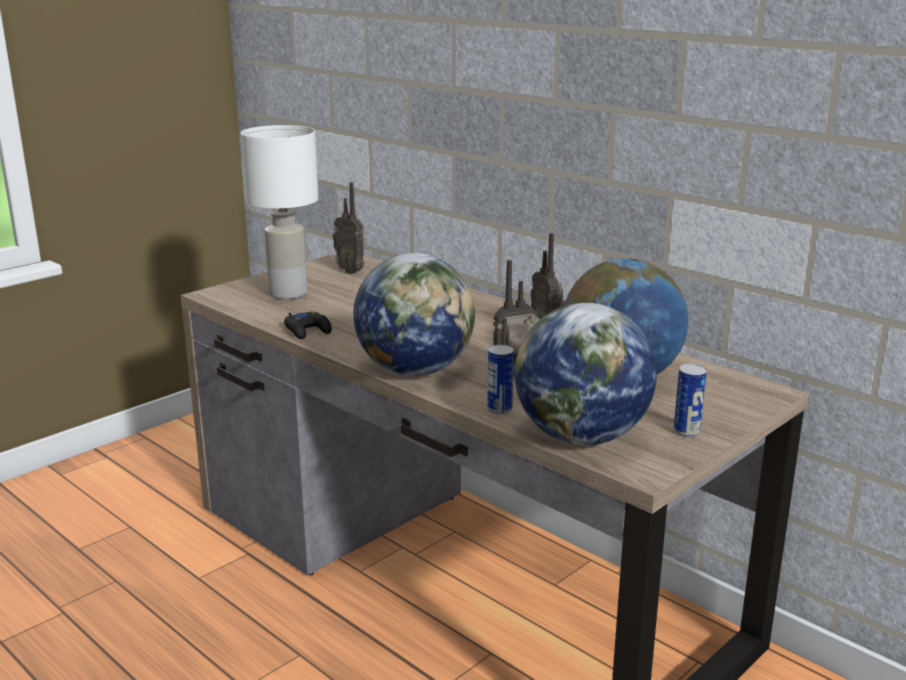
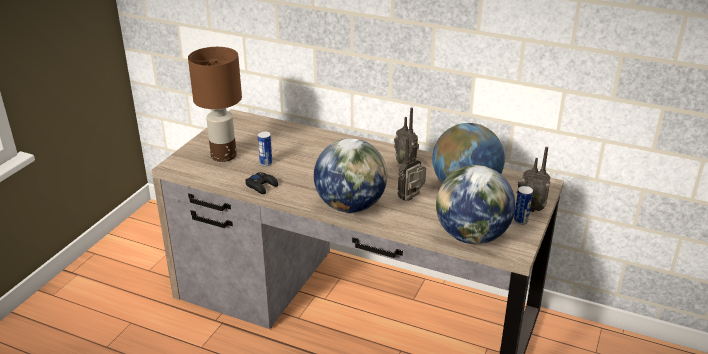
camera: 20 degrees left, 10 degrees up
(289, 293) = (224, 155): white table lamp -> brown table lamp
(352, 271) = (249, 128): radio -> radio (530, 208)
(499, 409) = (417, 226): can -> can (266, 163)

